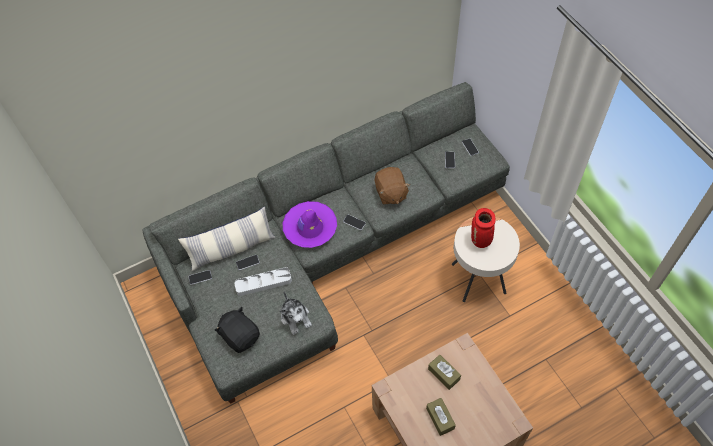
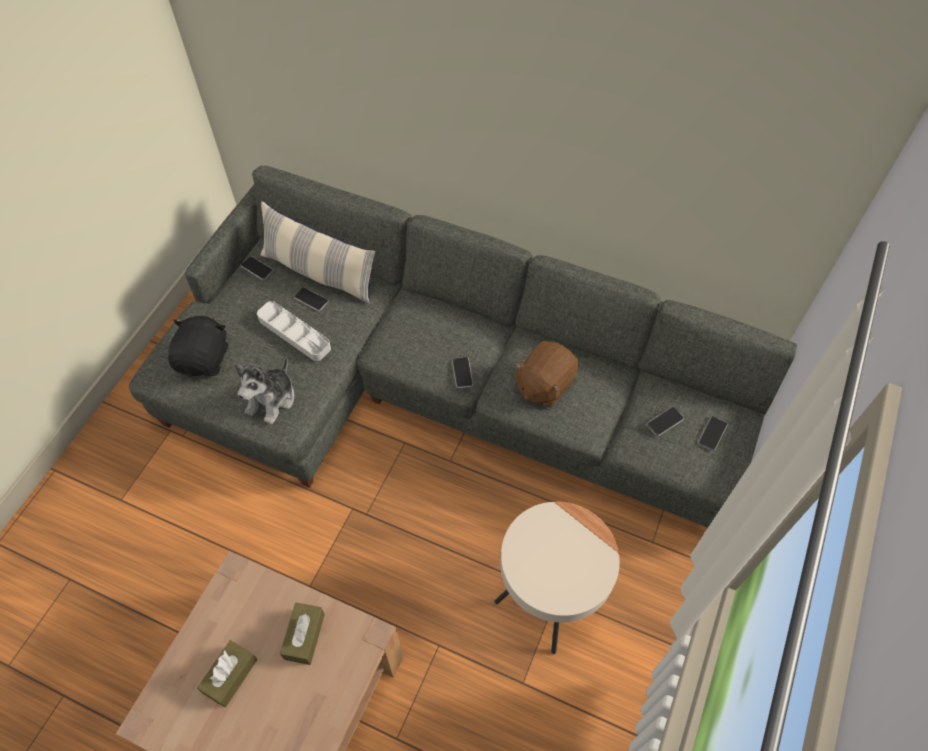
camera: 50 degrees right, 0 degrees up
(310, 228) = (413, 330): purple hat -> none
(481, 241) = (554, 546): red vase -> none

